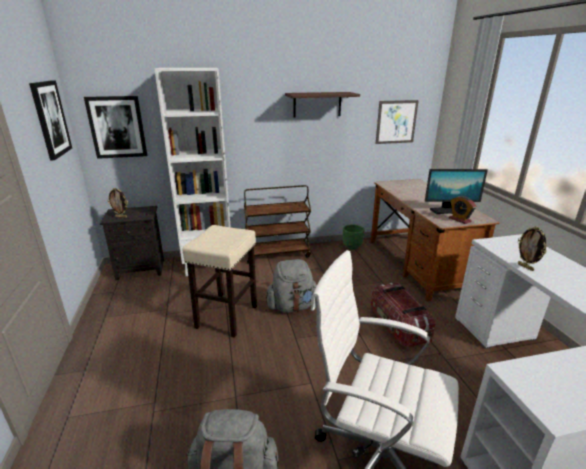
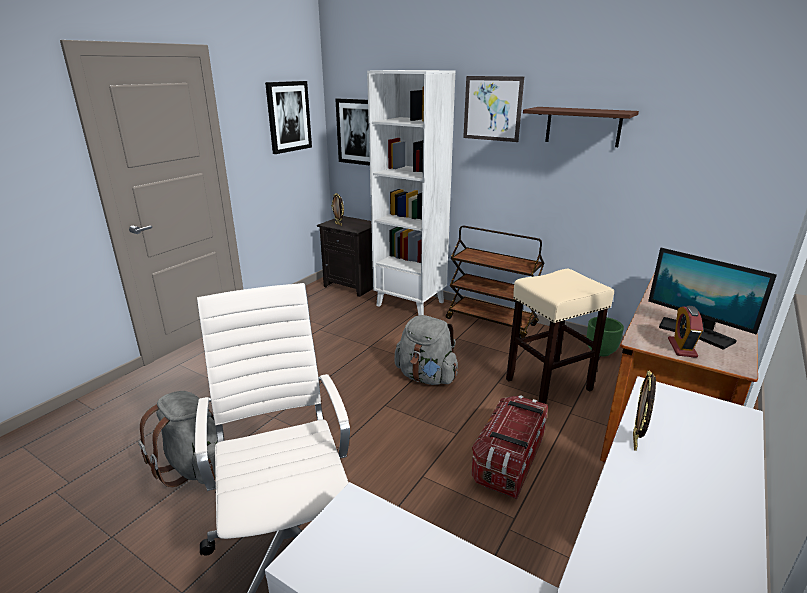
camera: 45 degrees right, 0 degrees up
(227, 316) = (358, 355): beige stool -> beige stool (549, 384)
(396, 122) = (726, 169): picture -> picture (492, 108)

